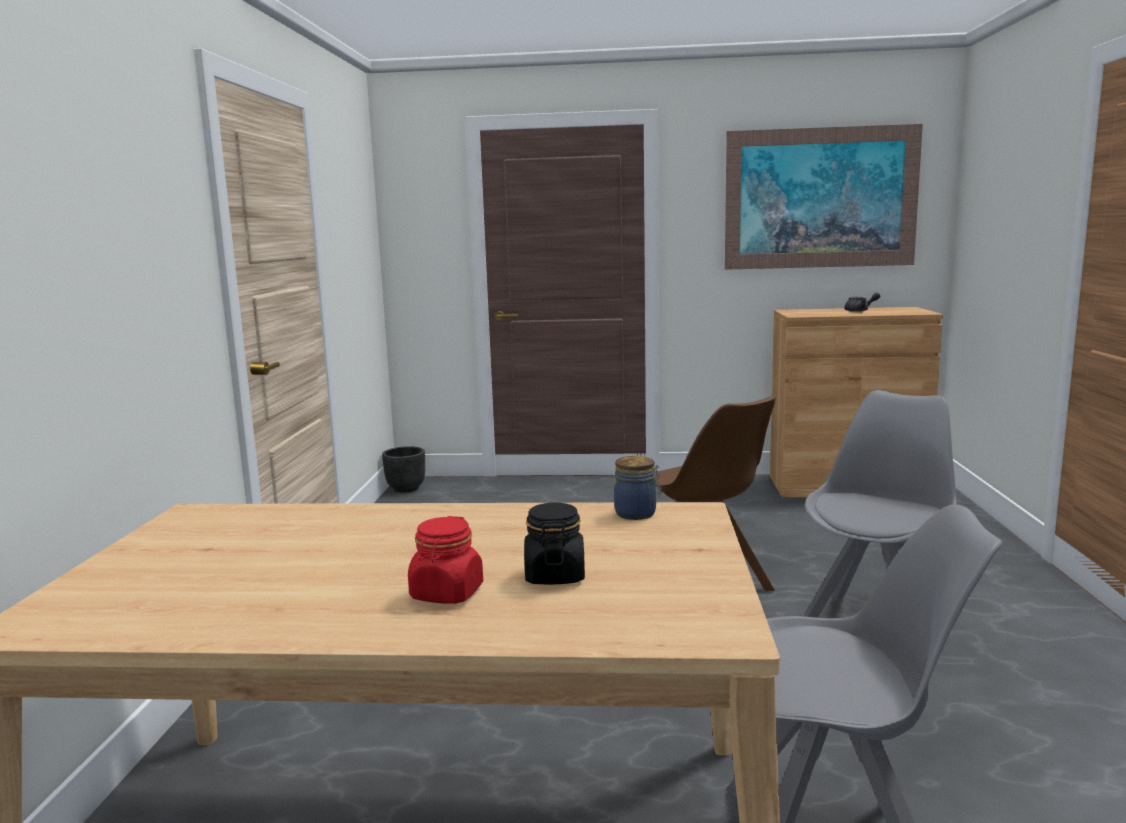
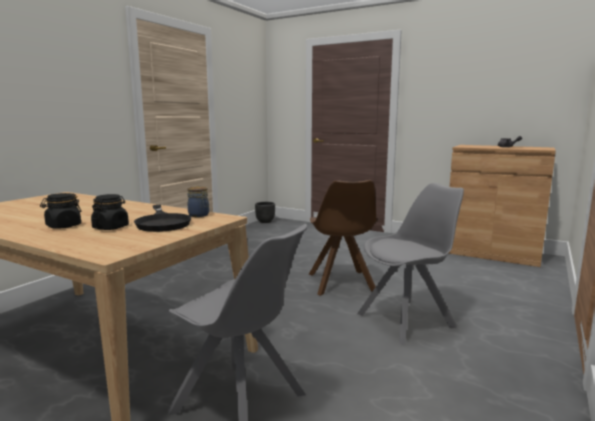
camera: 25 degrees right, 0 degrees up
(447, 593) = (63, 226): red jar -> black jar
(617, 543) = (162, 222): none -> black frying pan
(820, 198) = (494, 78): picture -> none

